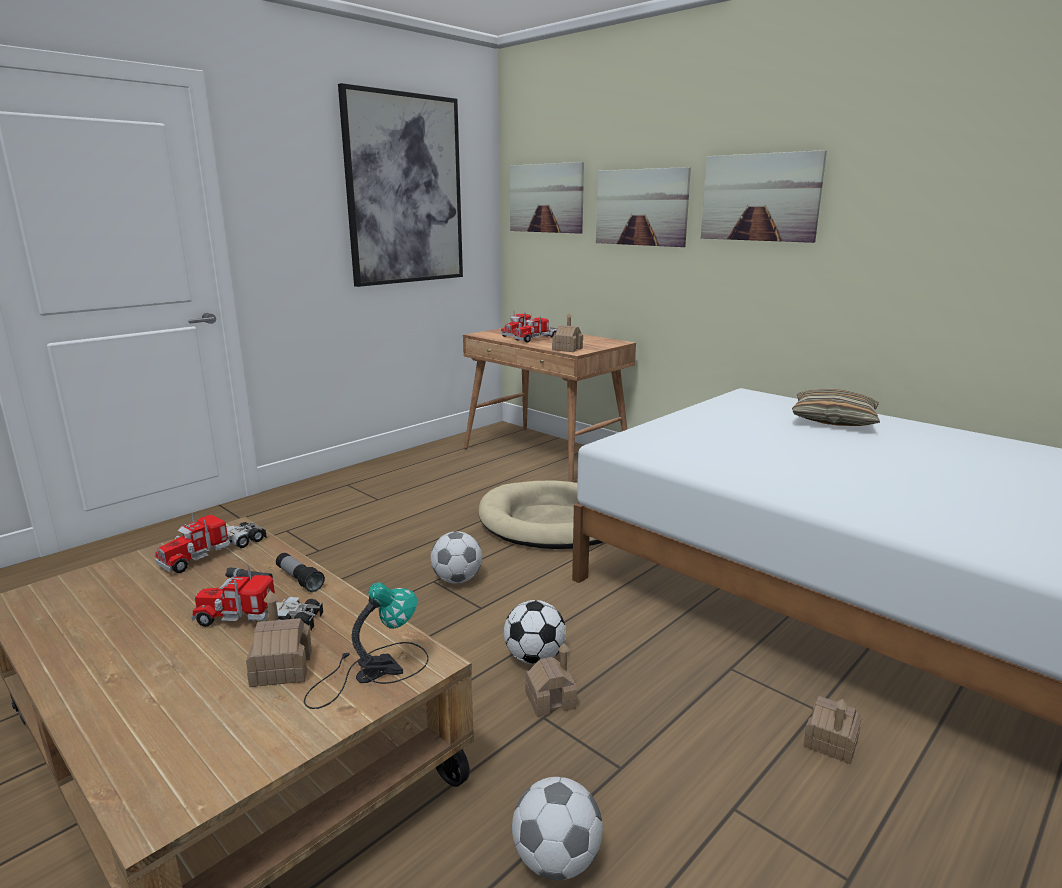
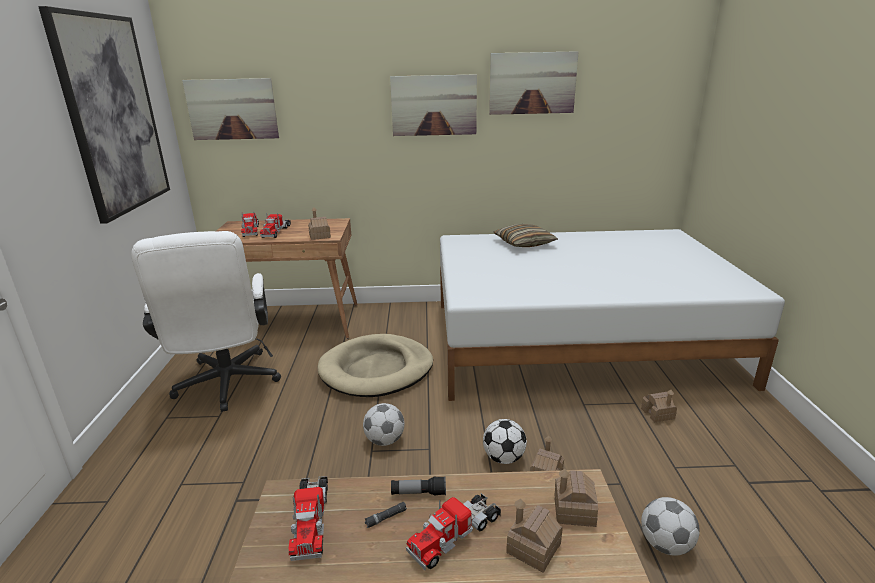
camera: 45 degrees left, 5 degrees up
(370, 671) = (574, 510): table lamp -> toy house
(415, 481) = (226, 386): none -> white office chair
(641, 207) = (335, 114): picture -> picture (532, 83)

